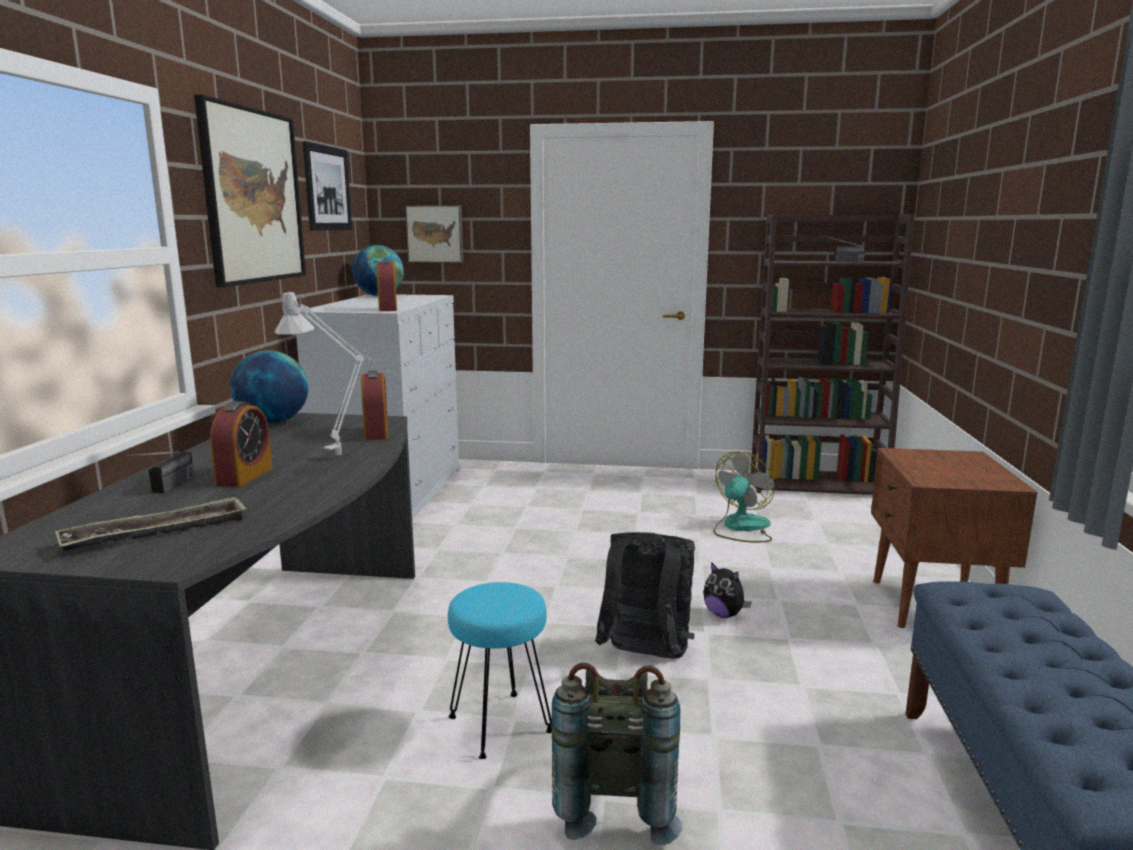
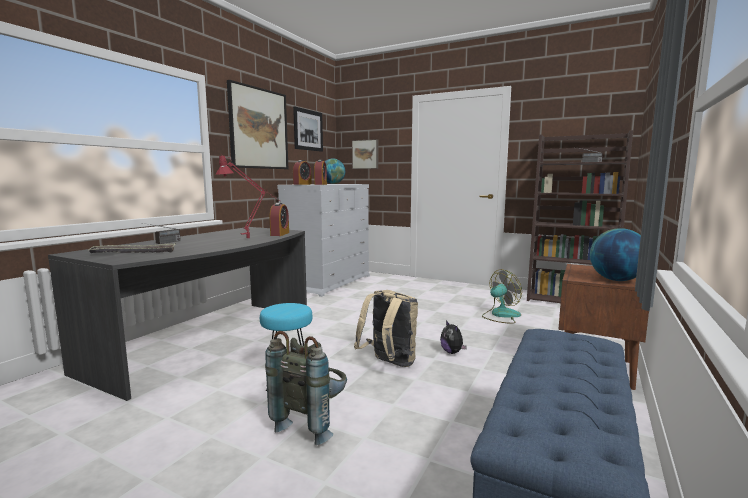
camera: 20 degrees right, 5 degrees down
(245, 476) = (199, 242): alarm clock -> alarm clock (302, 184)
(273, 422) = (244, 229): globe -> globe (616, 280)
(345, 455) = (252, 239): grey table lamp -> red table lamp
(645, 657) = (389, 364): black backpack -> beige backpack

